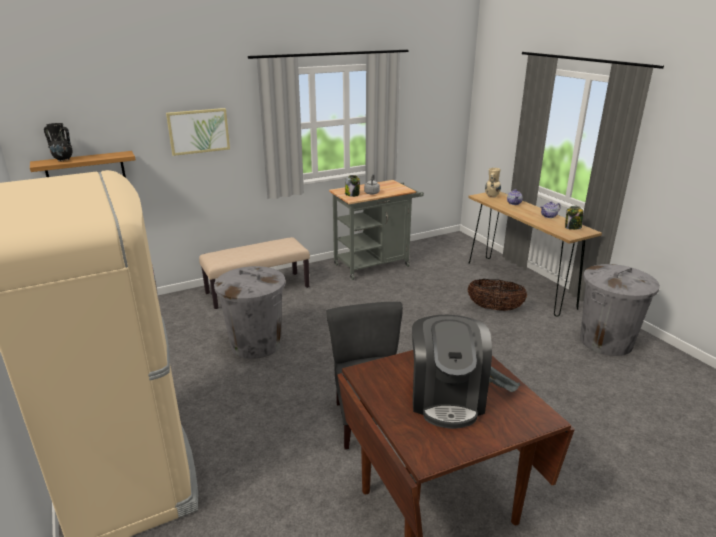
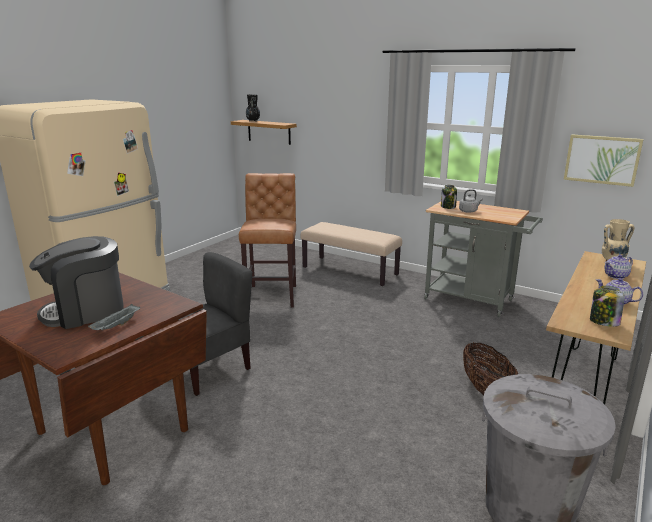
camera: 60 degrees right, 5 degrees down
(198, 131) = (343, 116): picture -> picture (602, 159)
(256, 344) = (272, 295): grey trash can -> brown stool

